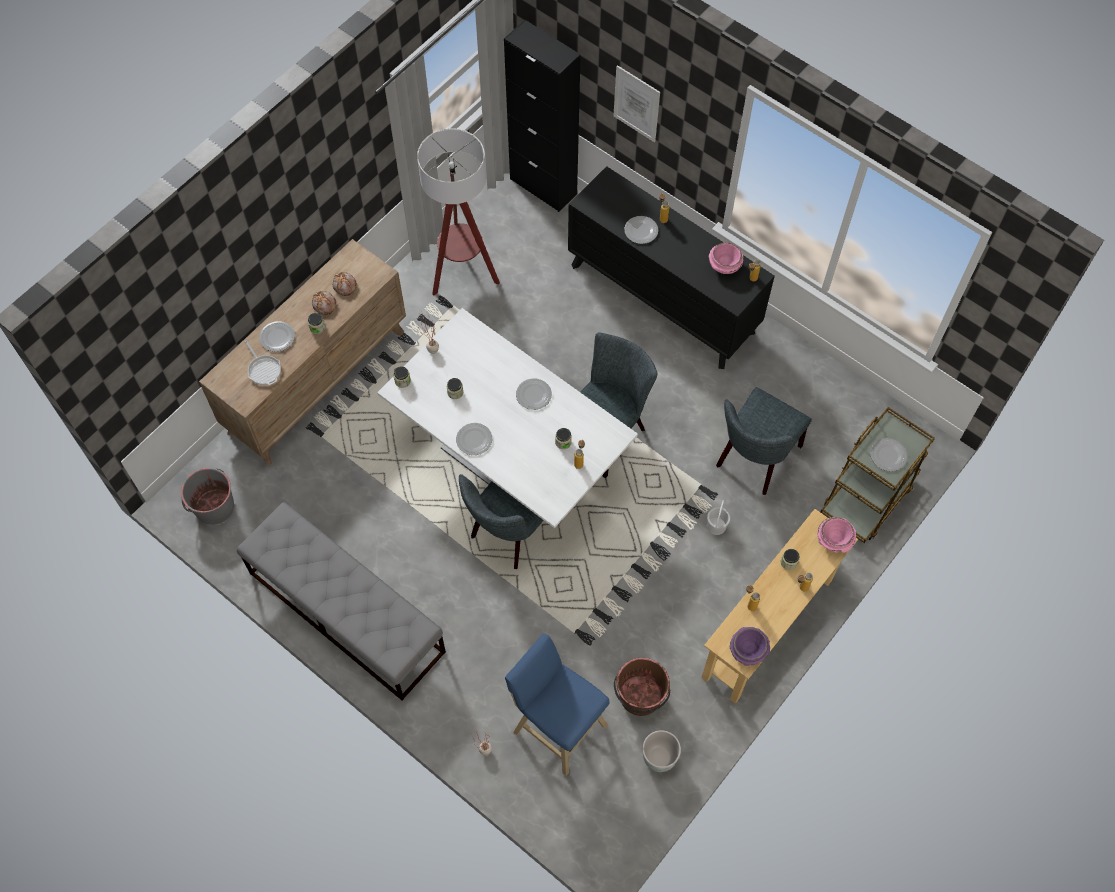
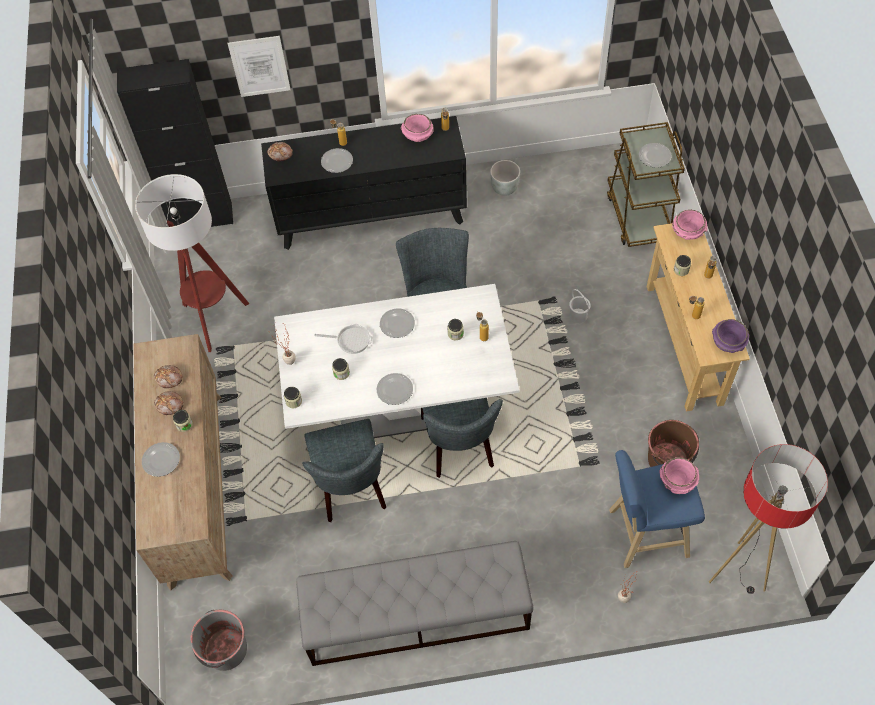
camera: 45 degrees left, 5 degrees down
(263, 369) = (179, 491): frying pan -> frying pan (351, 340)
(580, 704) = (677, 482): none -> pink bowl
(585, 822) = (737, 572): none -> floor lamp
(609, 187) = (280, 154): none -> bread
(660, 757) = (726, 484): grey planter -> grey planter (505, 188)
(755, 459) = (549, 255): grey chair -> grey chair (351, 489)

